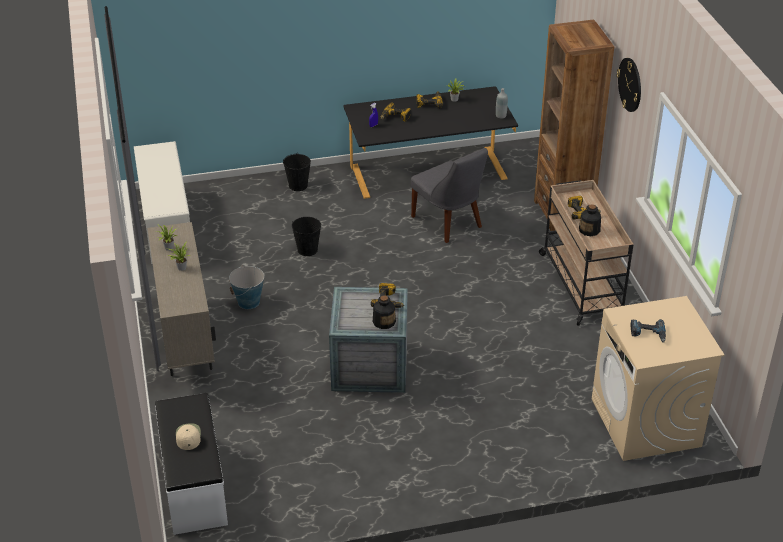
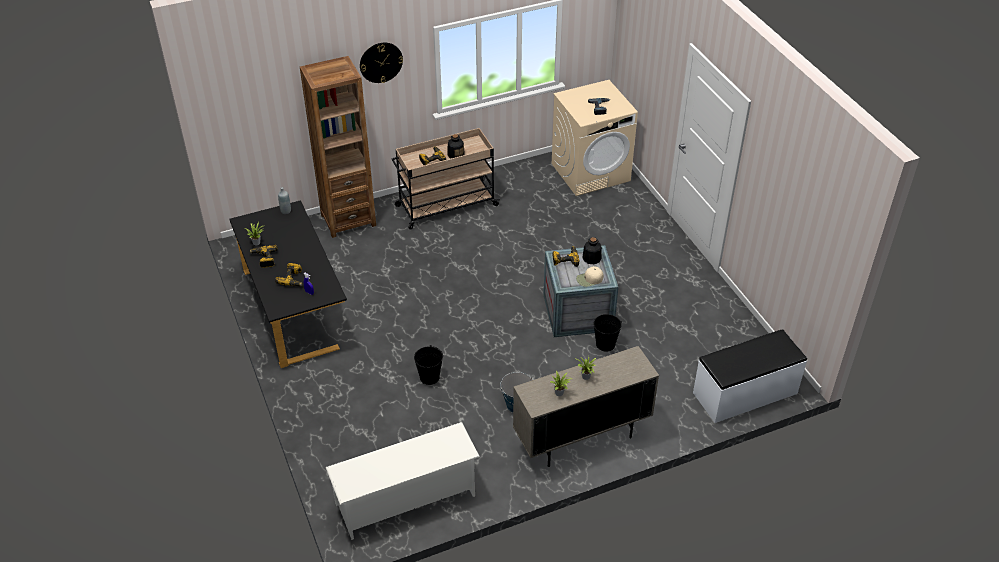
camera: 100 degrees left, 5 degrees up
(188, 436) = (752, 356): beige cap -> beige cap (589, 279)
(298, 185) = (320, 403): black bucket -> black bucket (605, 344)
(448, 223) = (373, 287): grey chair -> none

